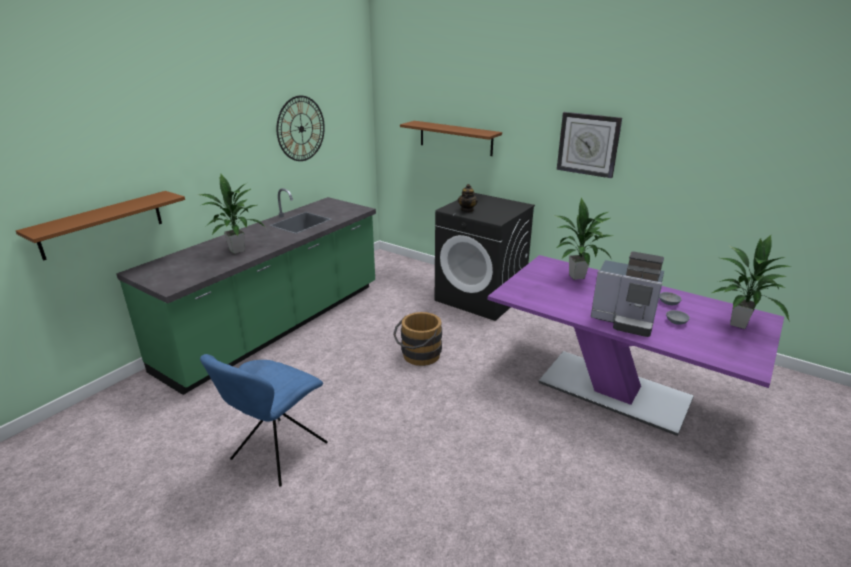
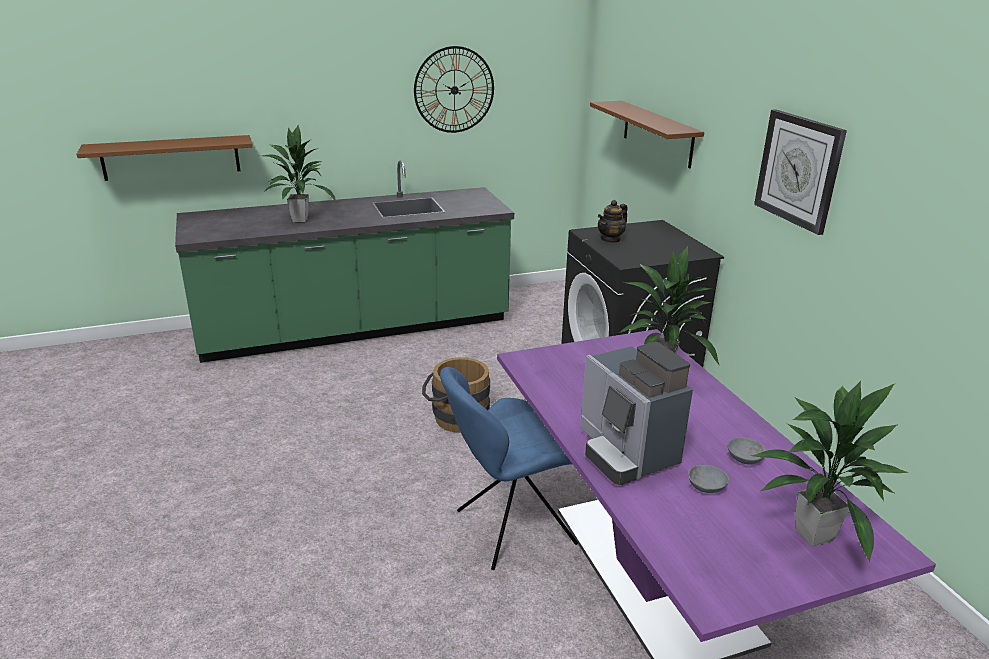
camera: 35 degrees right, 0 degrees up
(277, 453) = (201, 451): blue chair -> blue chair (511, 528)

